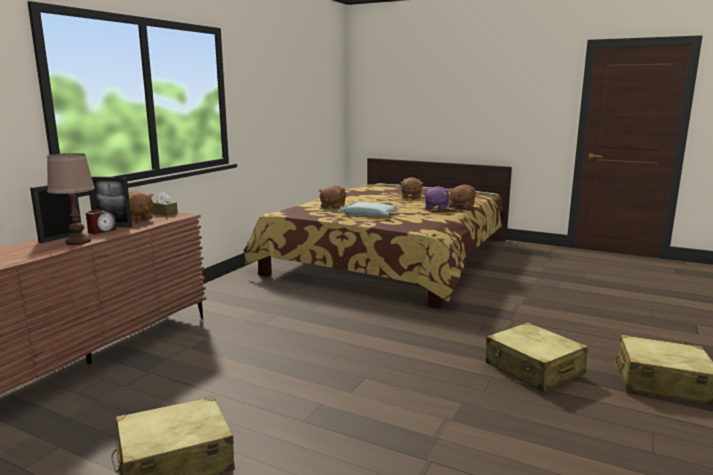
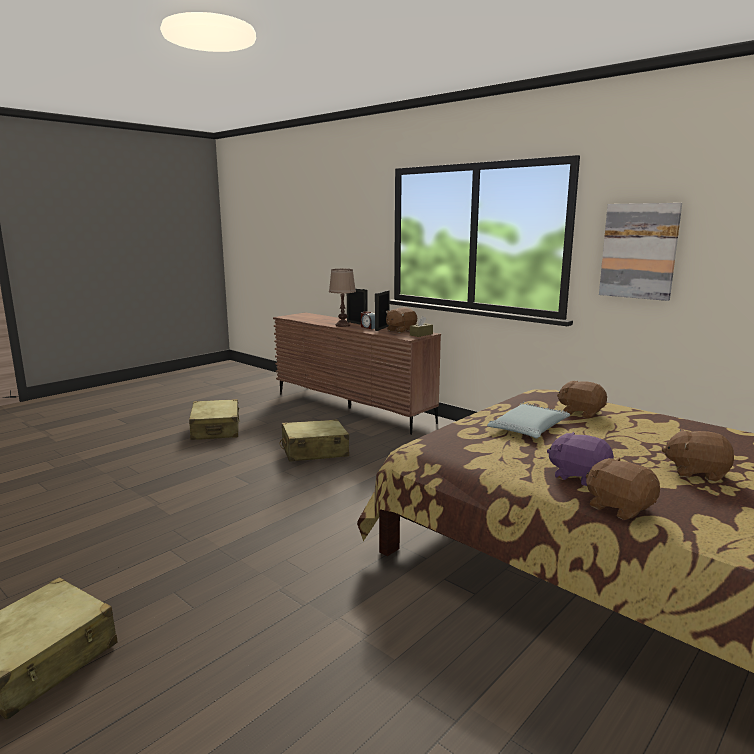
camera: 105 degrees right, 0 degrees up
(257, 103) = (639, 251): none -> picture
(534, 369) = (174, 571): beige suitcase -> beige suitcase (314, 451)

